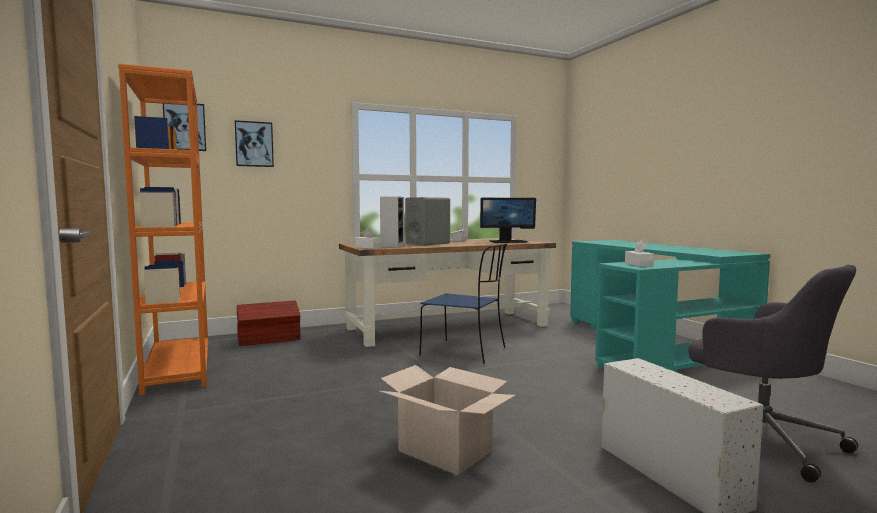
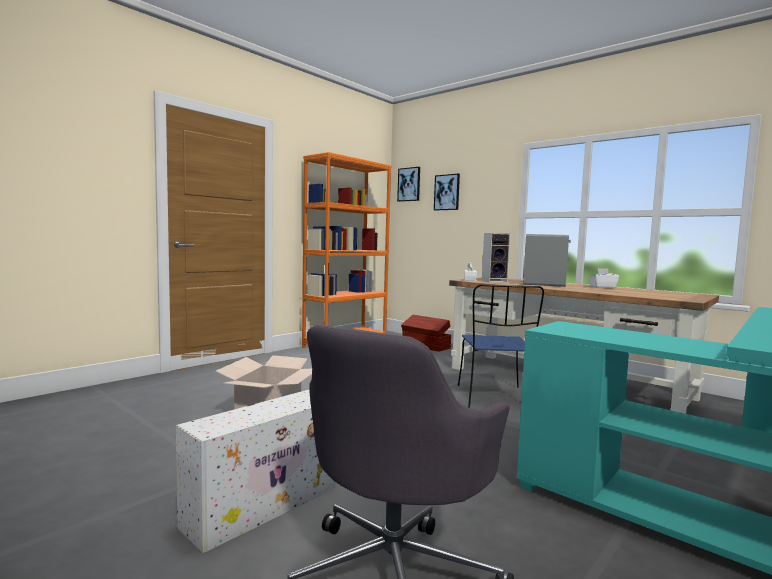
camera: 65 degrees right, 0 degrees up
(508, 241) = (646, 294): monitor -> none
(638, 264) = (584, 330): white tissue box -> none

